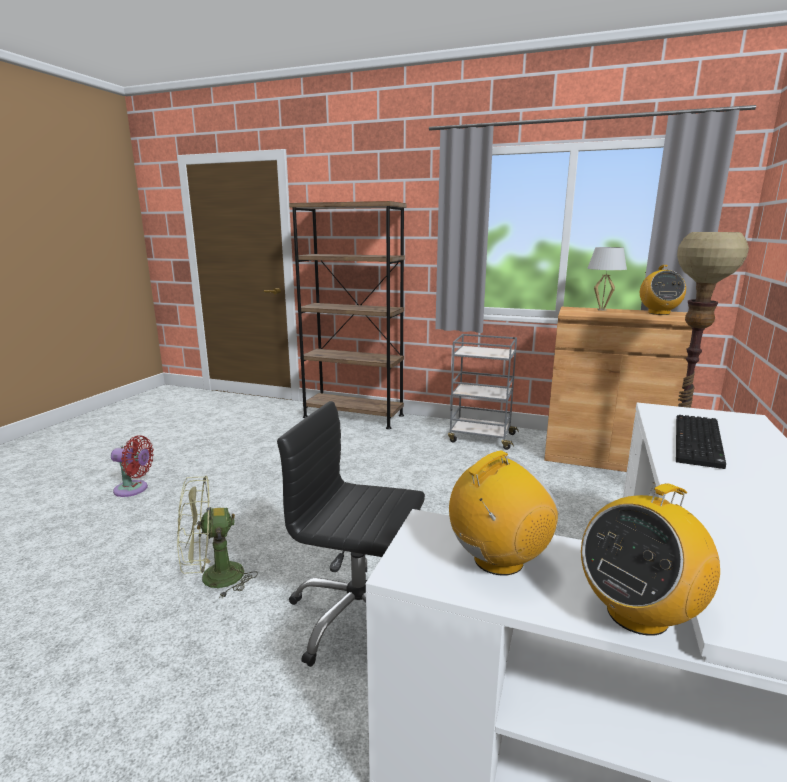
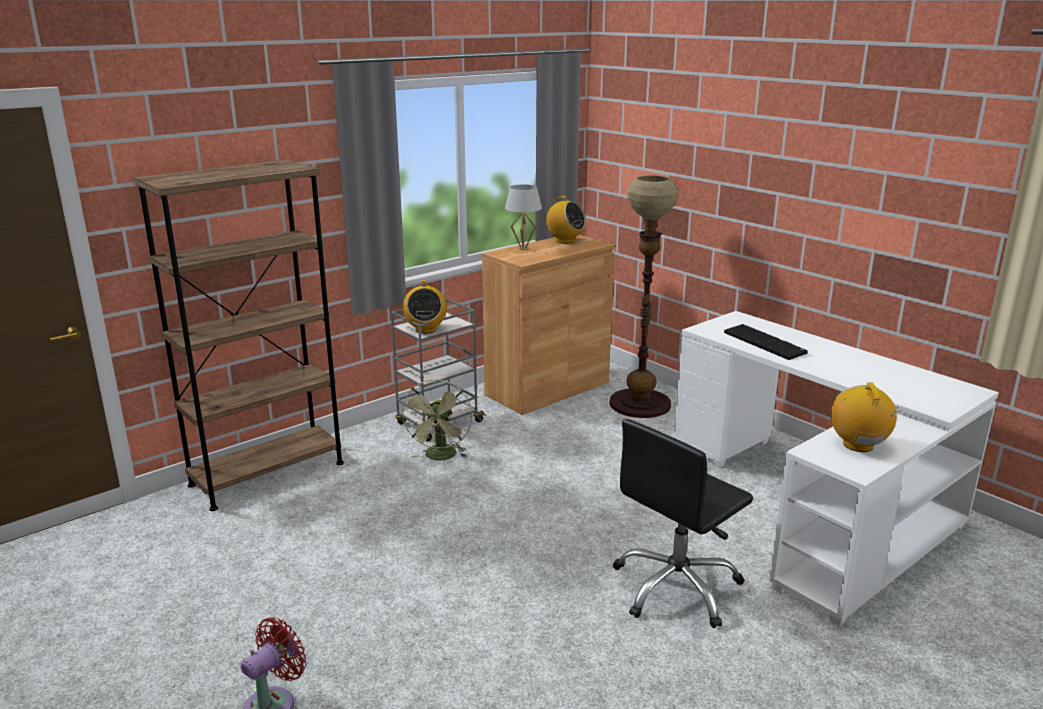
camera: 60 degrees left, 5 degrees up
(213, 579) = (563, 659): green fan -> green fan (440, 457)
(637, 613) = (914, 430): radio -> radio (425, 329)

